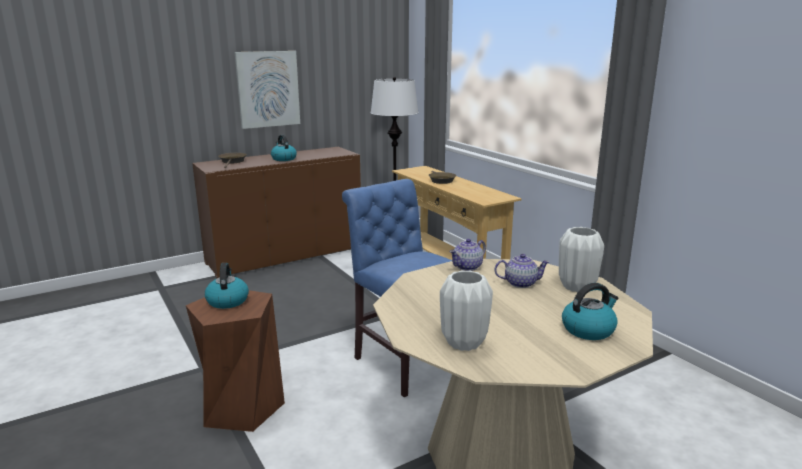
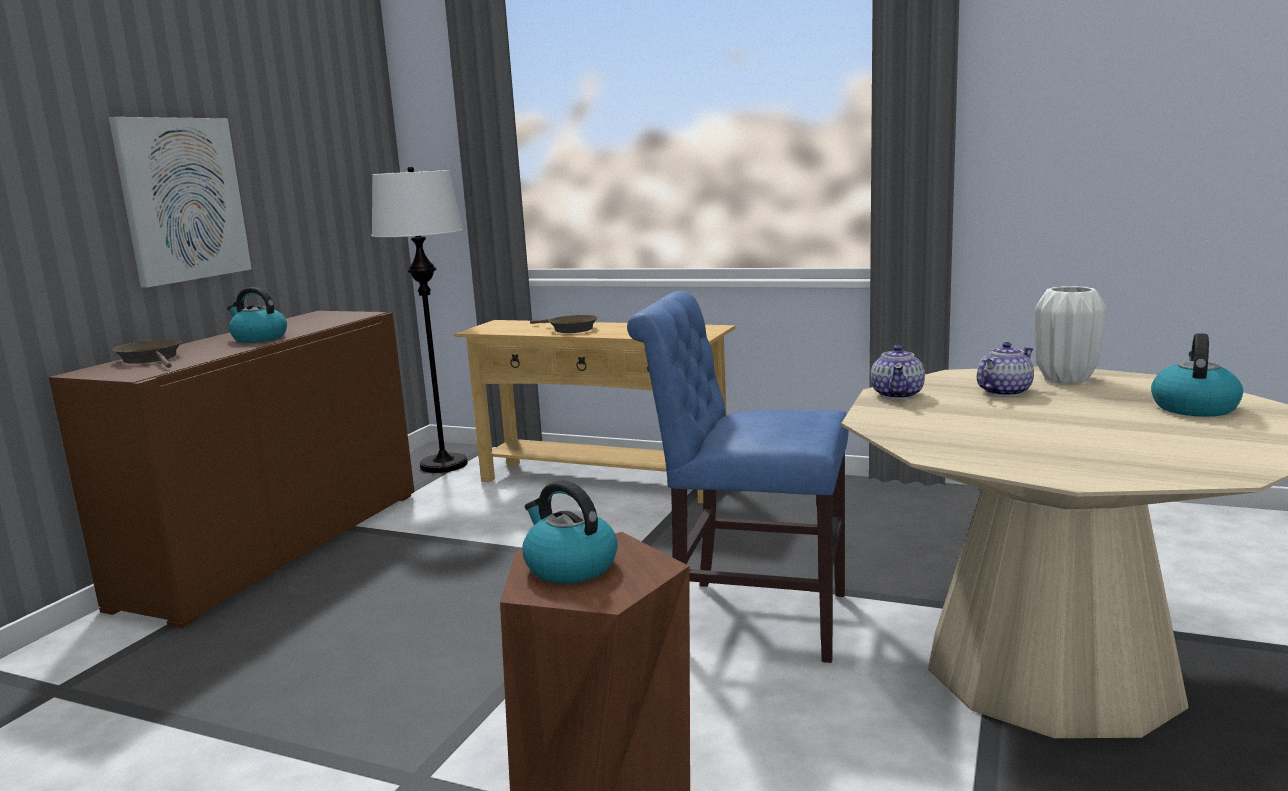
camera: 35 degrees left, 5 degrees down
(464, 343) = (1135, 460): white vase -> none

